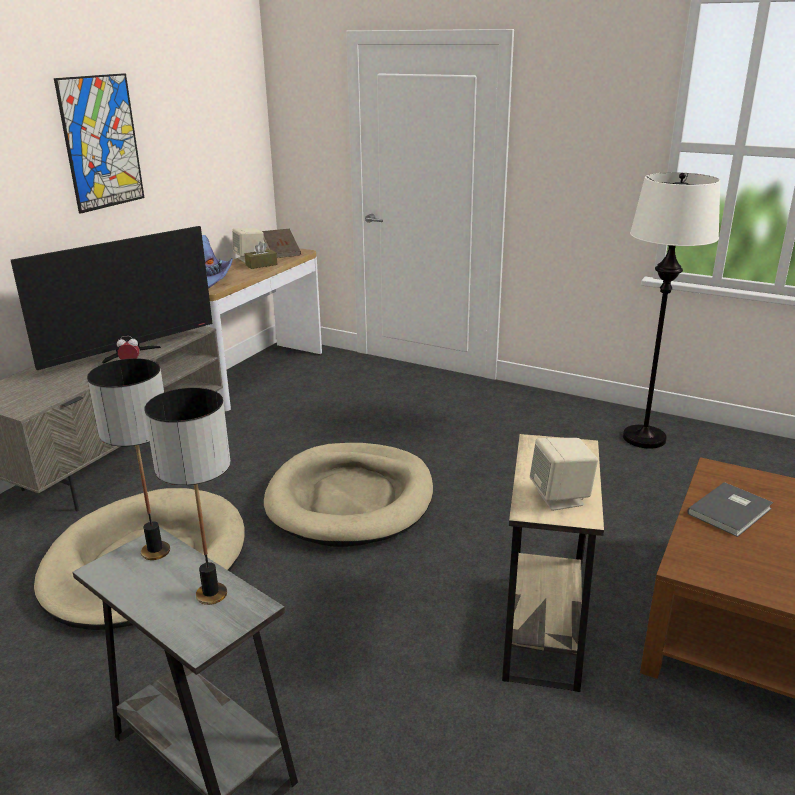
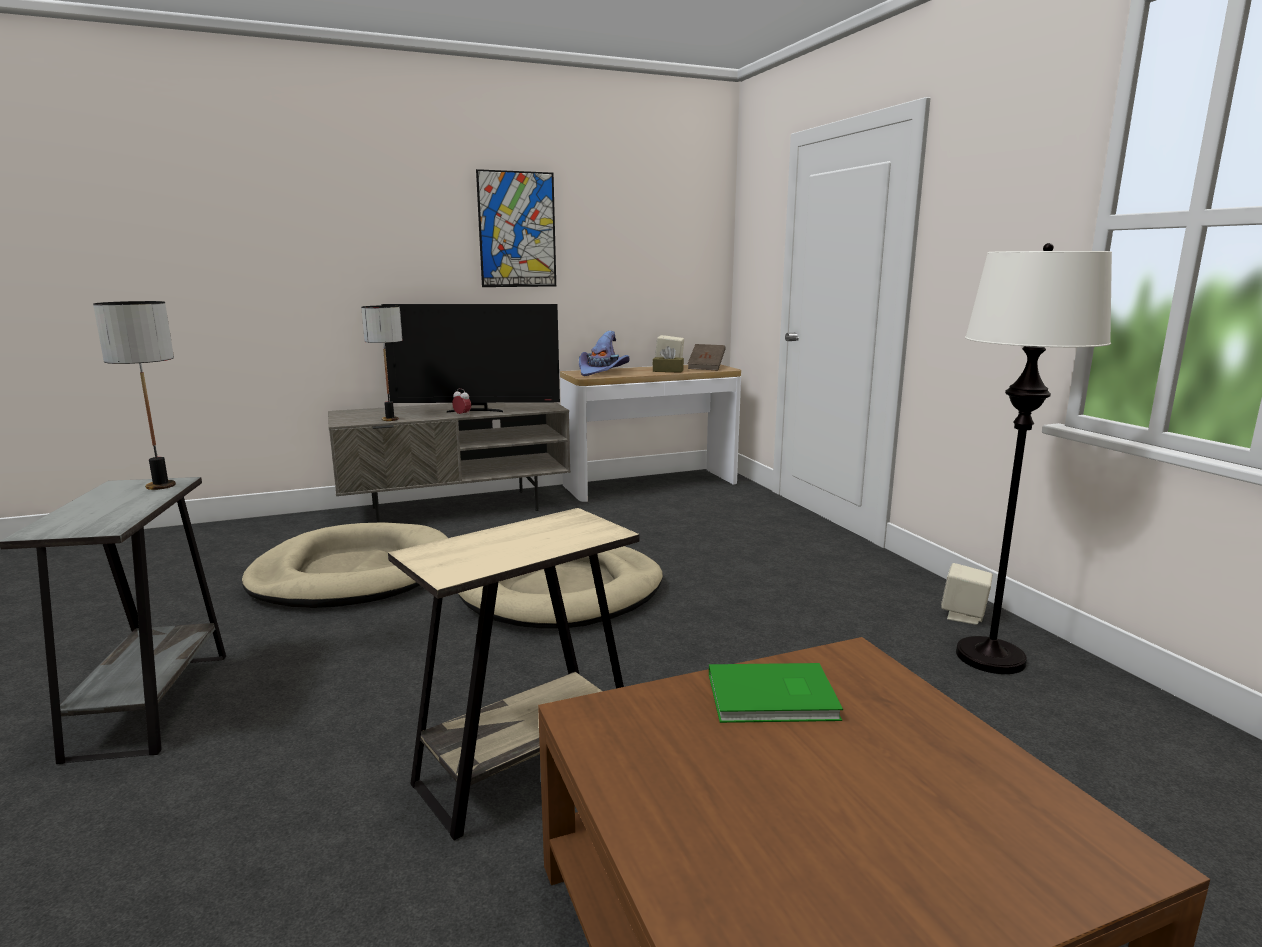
camera: 40 degrees right, 10 degrees down
(212, 594) = (114, 514): table lamp -> table lamp (390, 419)
(560, 498) = (472, 555): beige speaker -> beige speaker (964, 616)
(732, 511) = (774, 698): grey book -> green book

